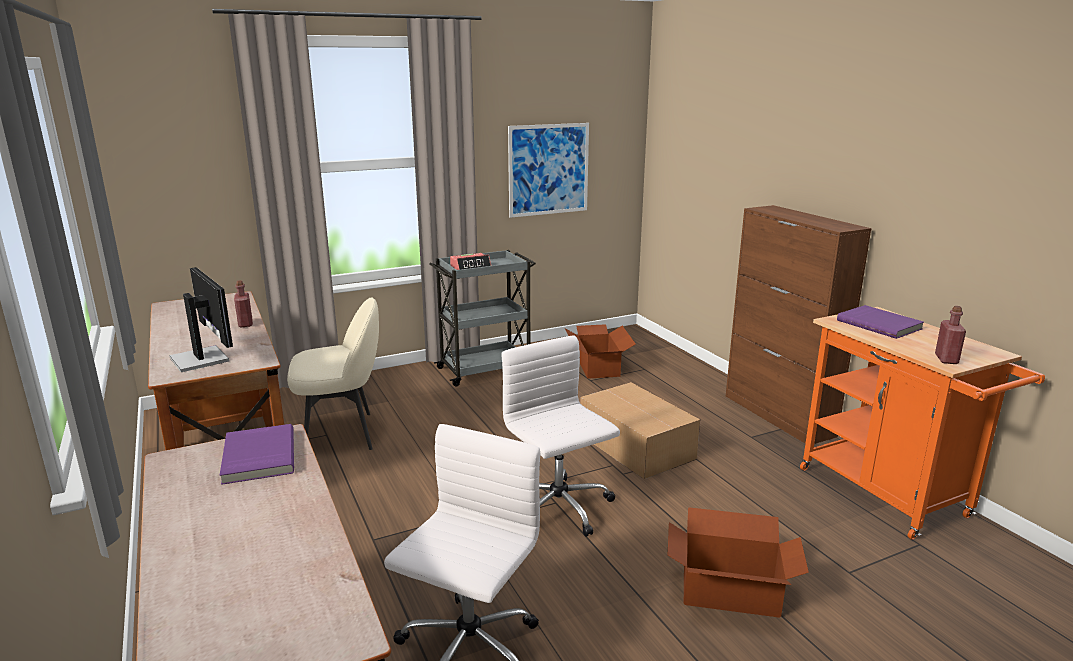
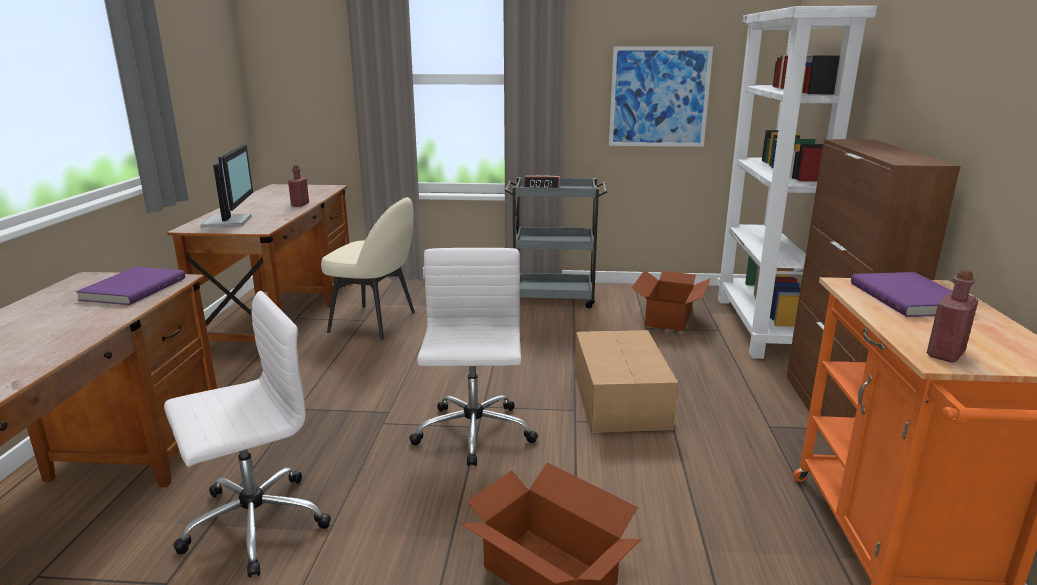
camera: 30 degrees right, 0 degrees up
(669, 359) = (760, 327): none -> white bookcase

